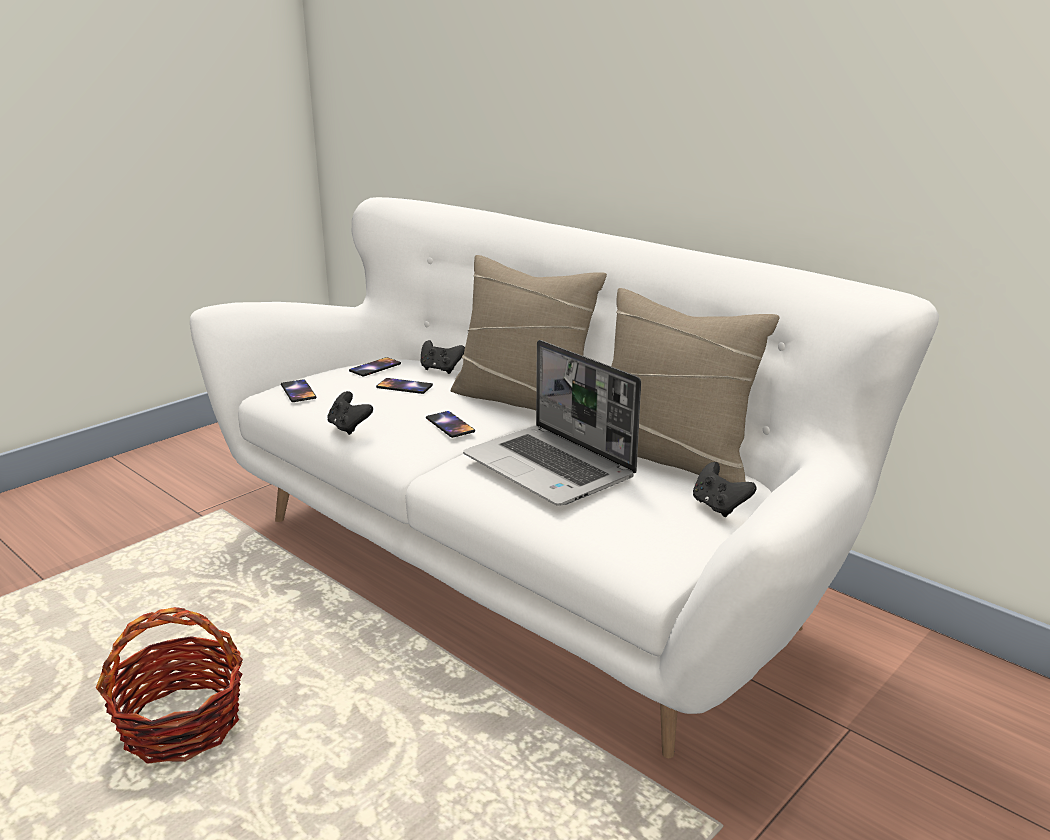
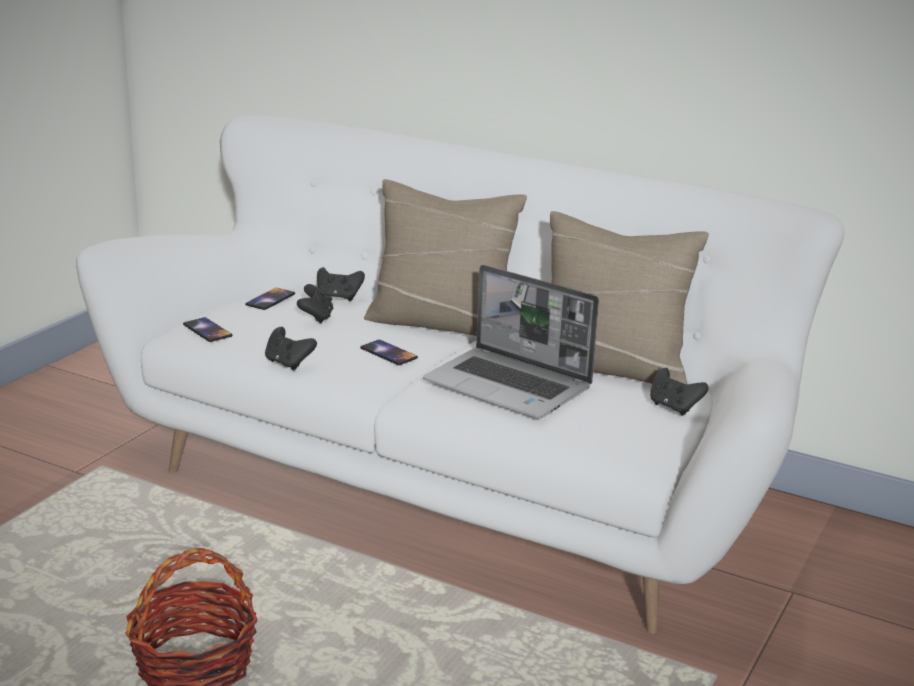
camera: 15 degrees left, 0 degrees up
(404, 386) = (316, 318): phone -> black game controller

